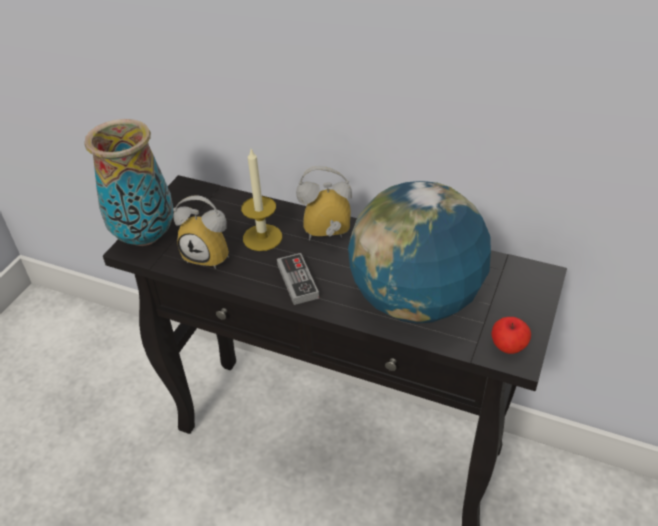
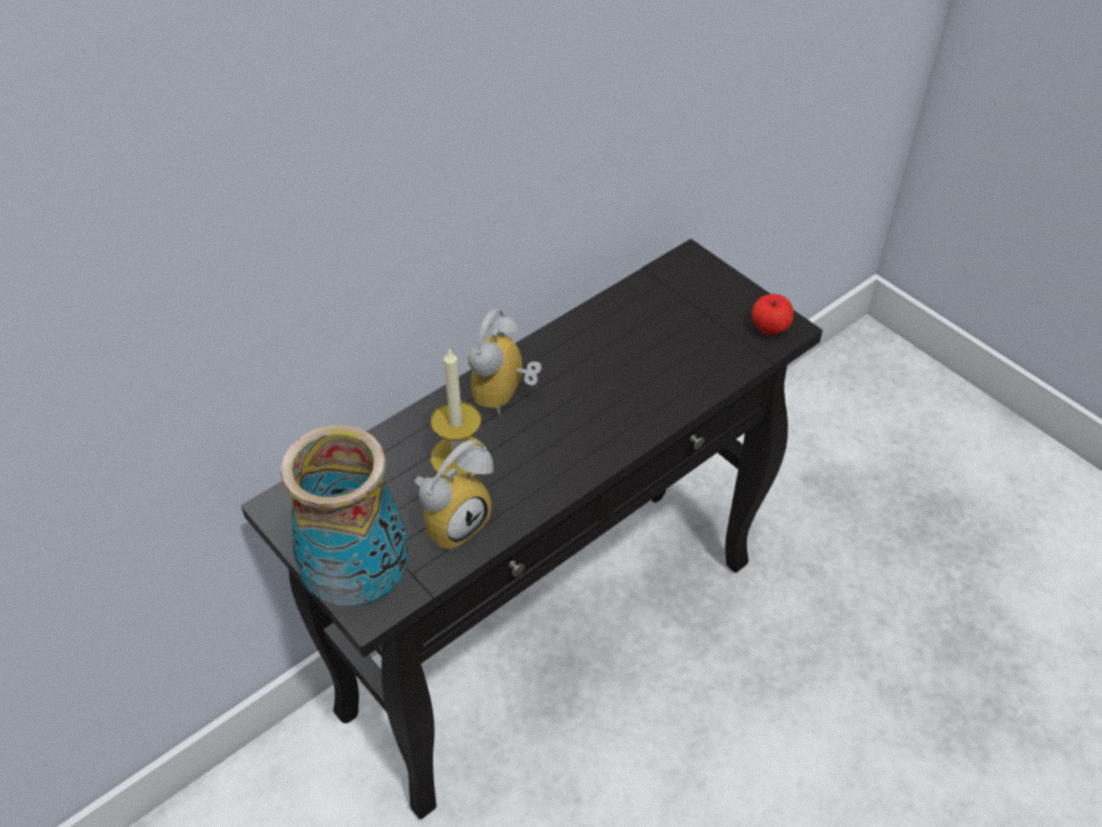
camera: 65 degrees left, 5 degrees up
(297, 281) = (565, 452): game controller -> none
(415, 301) = (665, 366): globe -> none

